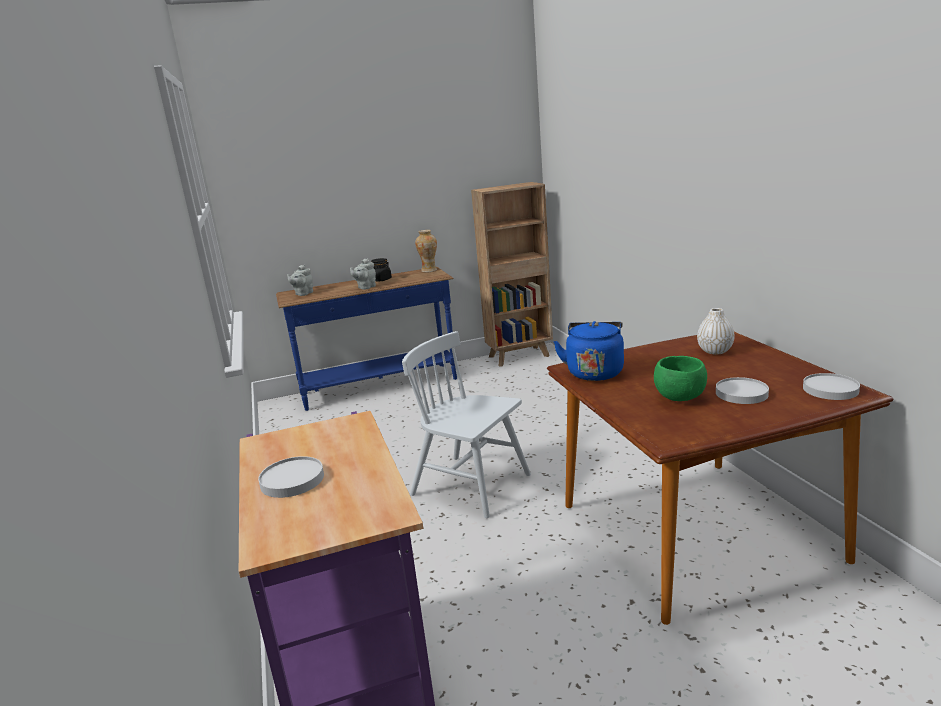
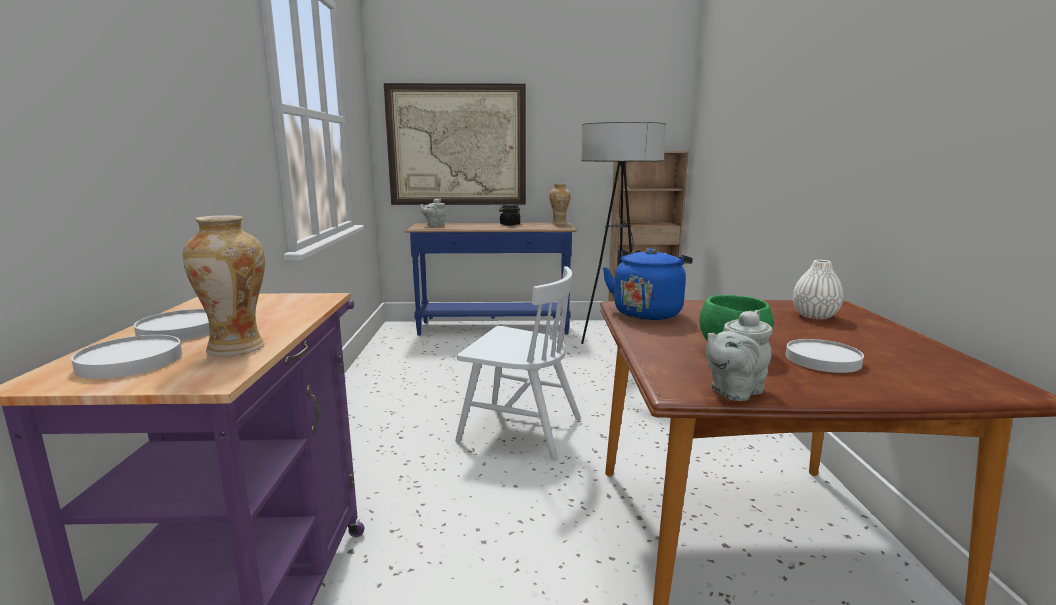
camera: 15 degrees right, 5 degrees down
(310, 204) = (457, 145): none -> picture
(365, 287) = (490, 227): grey teapot -> grey teapot (733, 391)
(367, 486) = (237, 348): none -> vase
(471, 485) = (519, 429): white chair -> white chair turned 150 degrees clockwise
(509, 385) = (615, 348): none -> floor lamp
(830, 389) = (964, 377): white plate -> white plate (129, 361)

